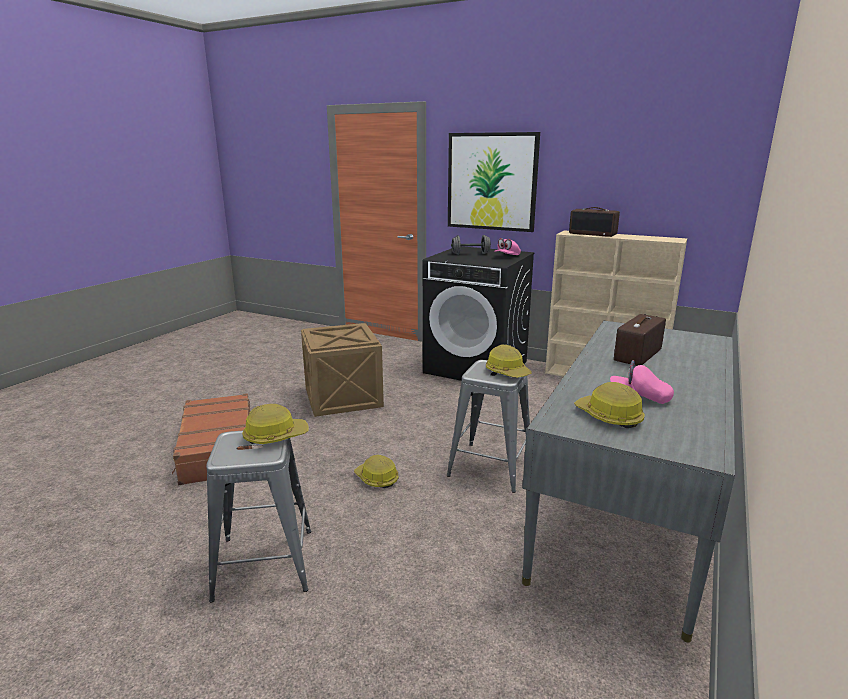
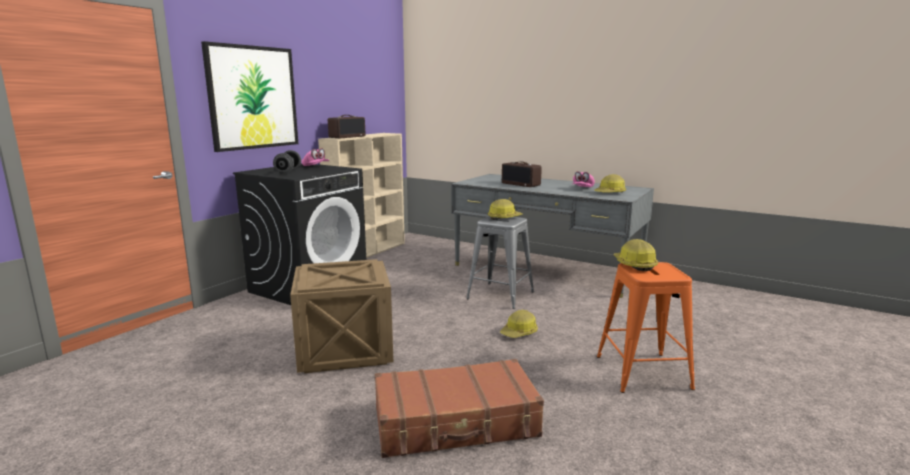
camera: 85 degrees left, 5 degrees down
(264, 563) = (642, 372): grey stool -> orange stool

